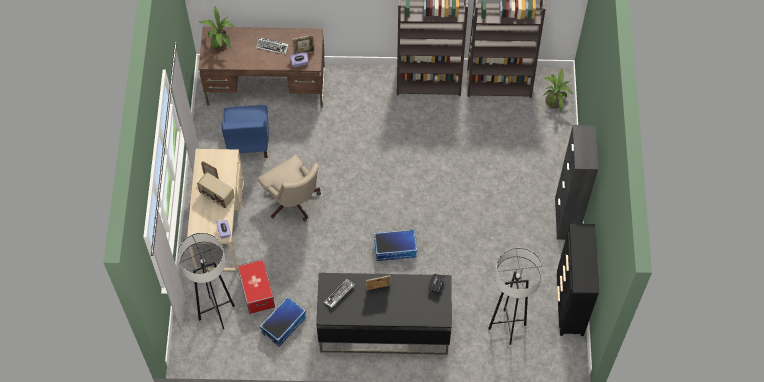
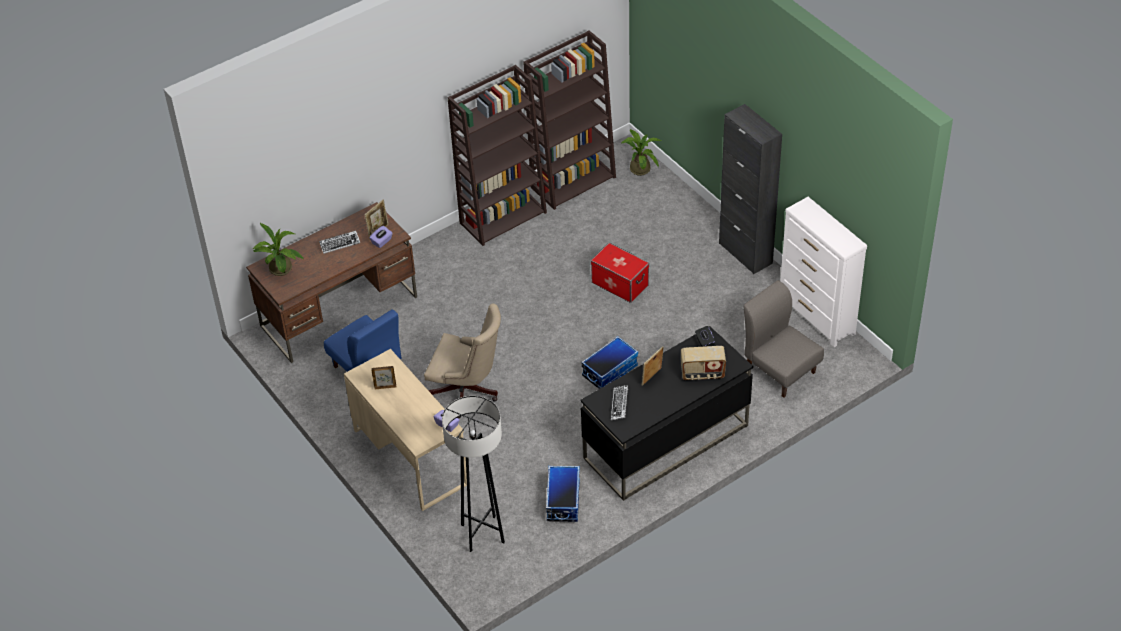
camera: 35 degrees left, 15 degrees down
(217, 196) = (408, 400): radio -> radio (702, 373)
(257, 292) = (508, 490): storage box -> storage box (620, 283)
(507, 327) = (780, 370): grey floor lamp -> grey chair
(570, 303) = (817, 316): black dresser -> white dresser

